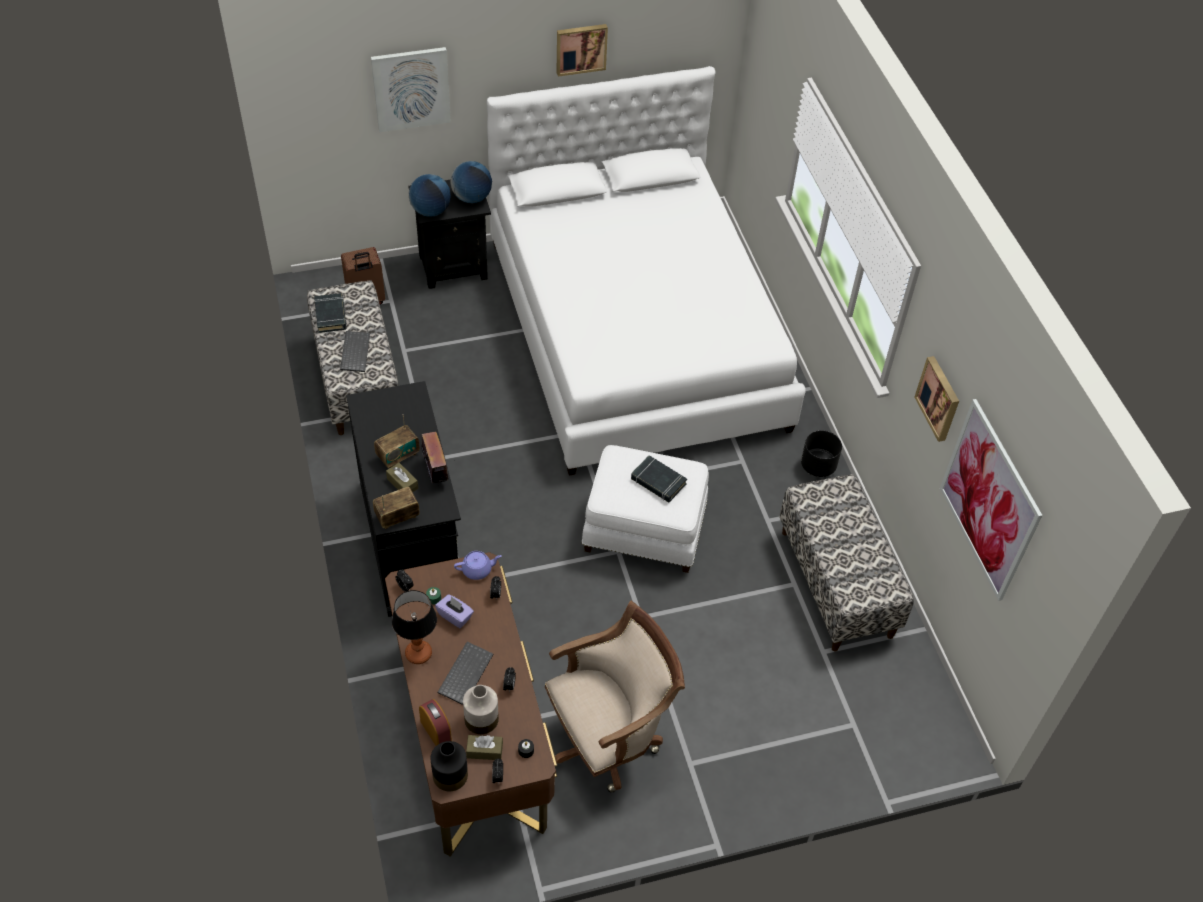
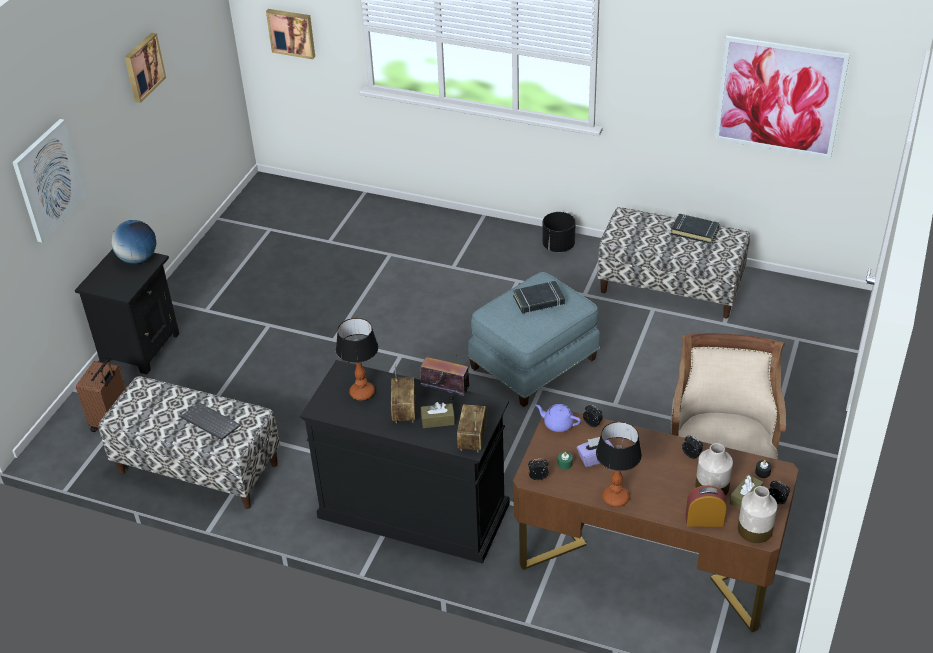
camera: 50 degrees left, 10 degrees down
(331, 315) = (148, 420): black book -> black book (695, 231)
(399, 418) = (361, 393): none -> table lamp
(430, 211) = (122, 289): globe -> none
(450, 774) = (754, 529): black vase -> beige vase
(465, 673) = (658, 477): keyboard -> none
(477, 570) = (558, 424): purple teapot -> purple teapot turned 90 degrees counterclockwise
(635, 333) = (334, 276): white bed -> none
(643, 531) = (534, 364): white ottoman -> blue ottoman
(939, 398) = (677, 73): picture -> picture (292, 32)

